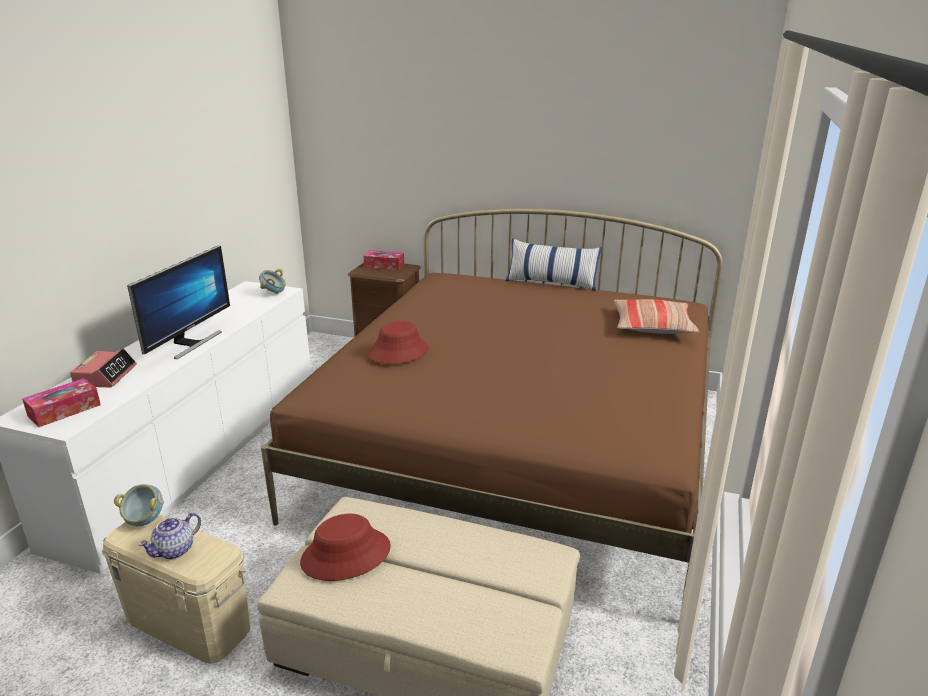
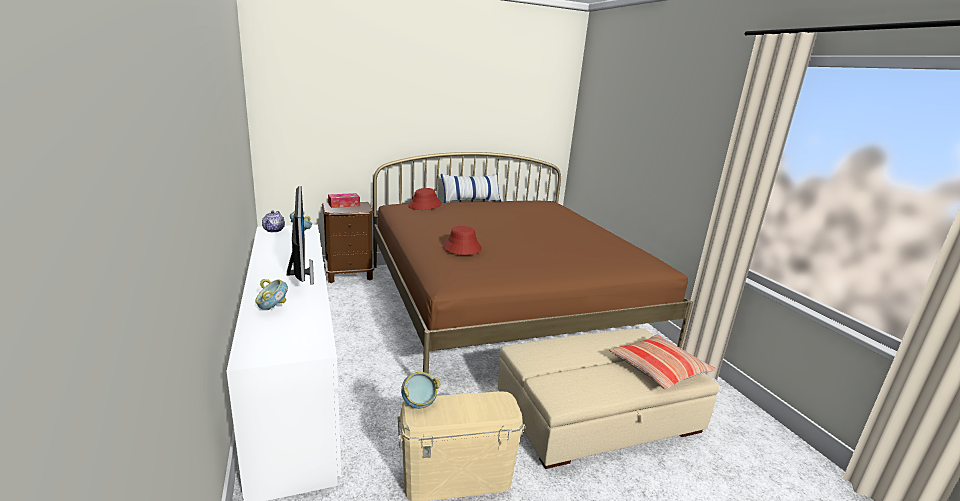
camera: 40 degrees left, 5 degrees down
(64, 410) = (288, 339): tissue box -> none
(106, 376) = (272, 308): alarm clock -> bowl
(175, 550) = (473, 410): teapot -> teapot (274, 230)
(346, 555) = (562, 371): red hat -> red hat (425, 205)
(652, 326) = (559, 213): pillow -> pillow (658, 369)

